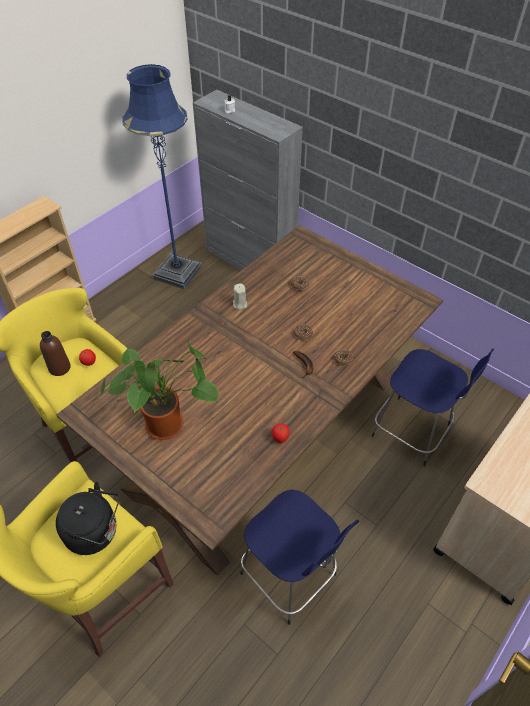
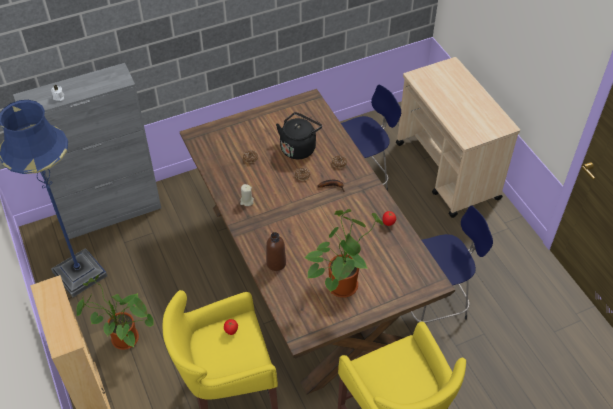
camera: 65 degrees left, 0 degrees up
(59, 368) = (223, 355): brown bottle -> brown bottle (276, 263)
(96, 532) = (400, 365): black kettle -> black kettle (299, 147)
(125, 326) = (122, 339): none -> potted plant

